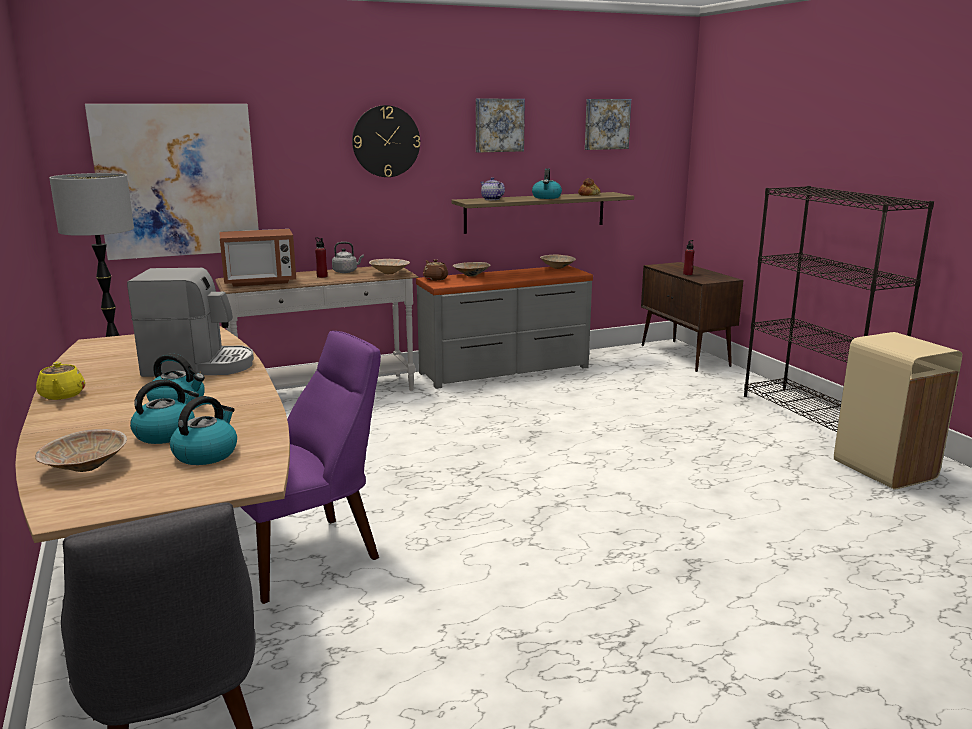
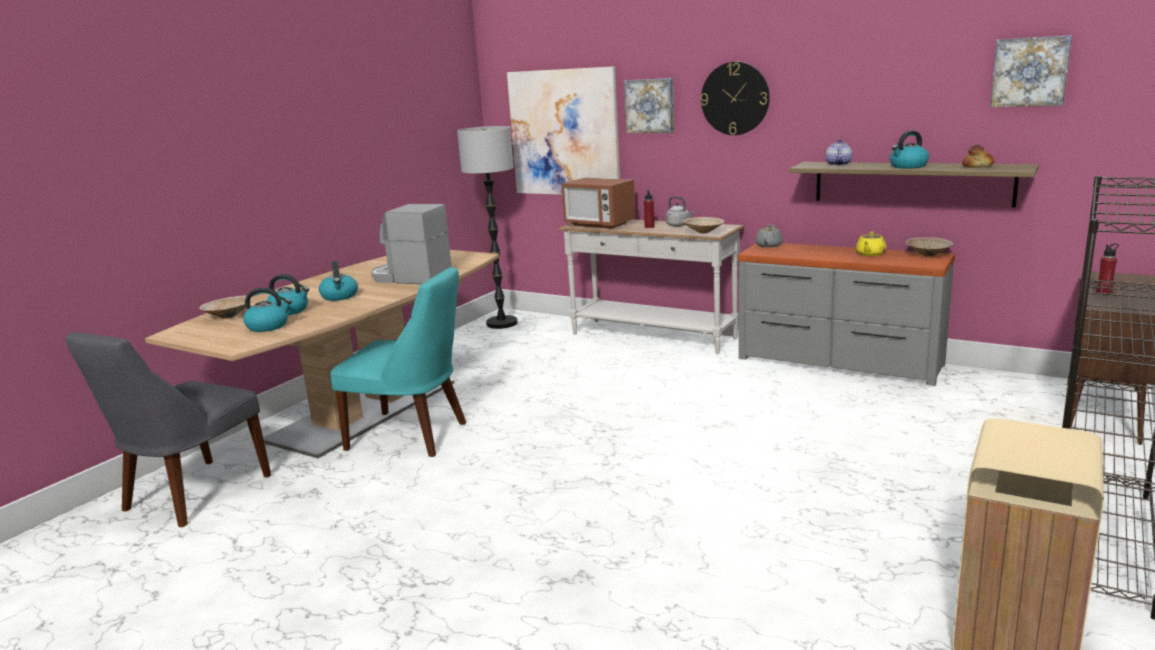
camera: 55 degrees right, 0 degrees up
(62, 395) = (324, 278): yellow teapot -> yellow teapot (870, 254)
(199, 366) = (410, 277): coffee machine -> coffee machine turned 150 degrees clockwise
(308, 555) = (412, 436): purple chair -> turquoise chair
(435, 279) = (769, 245): brown teapot -> grey teapot
(471, 275) = (811, 247): beige bowl -> none
(499, 125) = (865, 78): picture -> picture (650, 106)

